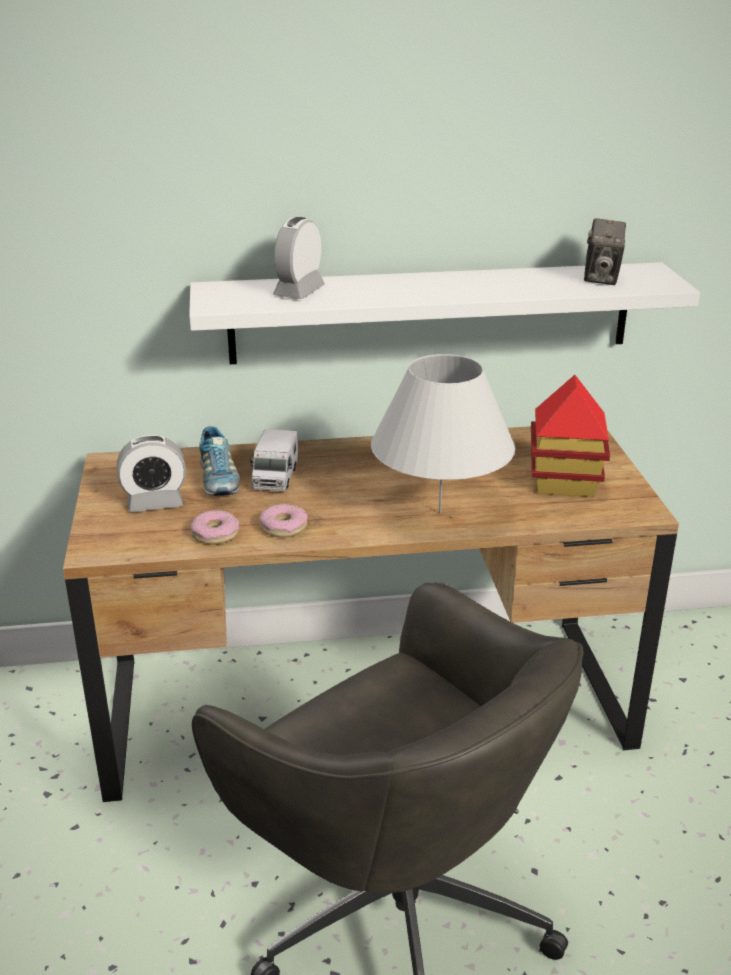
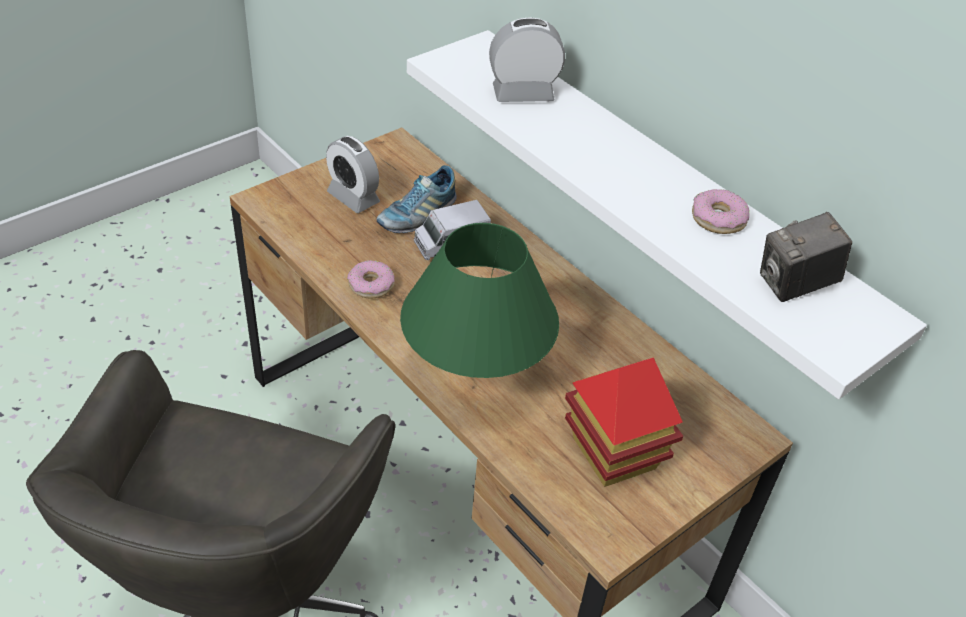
camera: 55 degrees right, 15 degrees up
(215, 534) = (331, 251): donut -> donut (718, 219)
(439, 512) = (475, 376): white table lamp -> green table lamp

